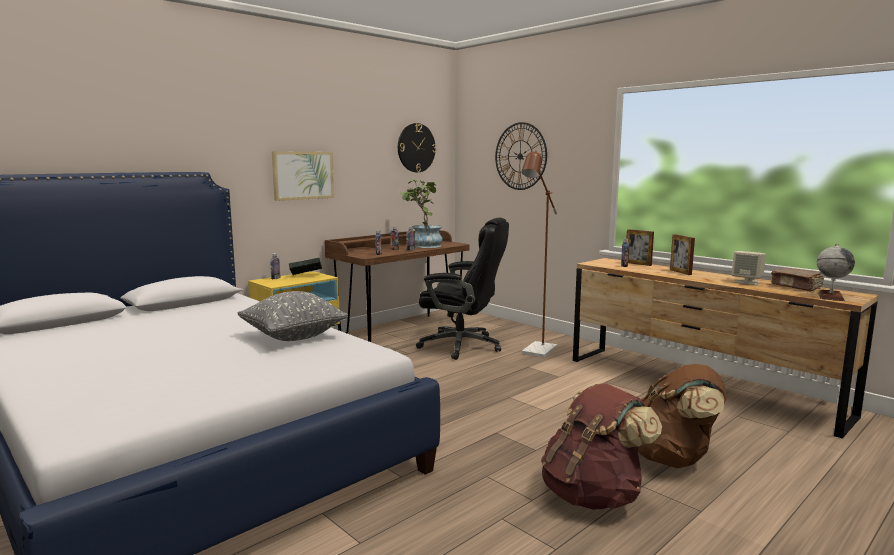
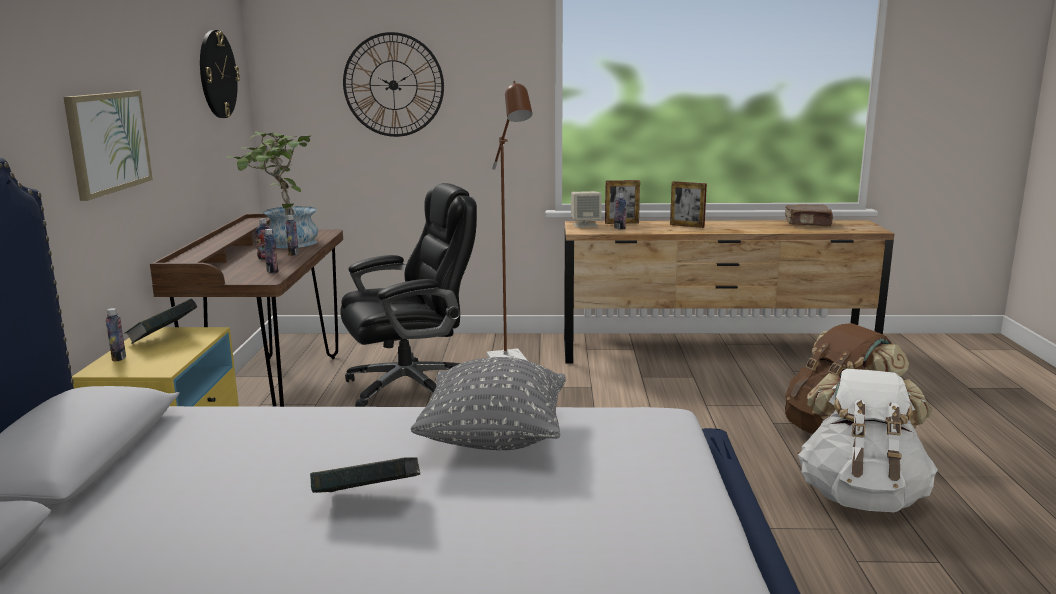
camera: 45 degrees left, 5 degrees up
(198, 338) = (368, 502): none -> book
(593, 495) = (861, 497): brown backpack -> white backpack
(747, 282) = (765, 226): beige speaker -> beige speaker (585, 225)
(831, 297) = (855, 228): globe -> none

